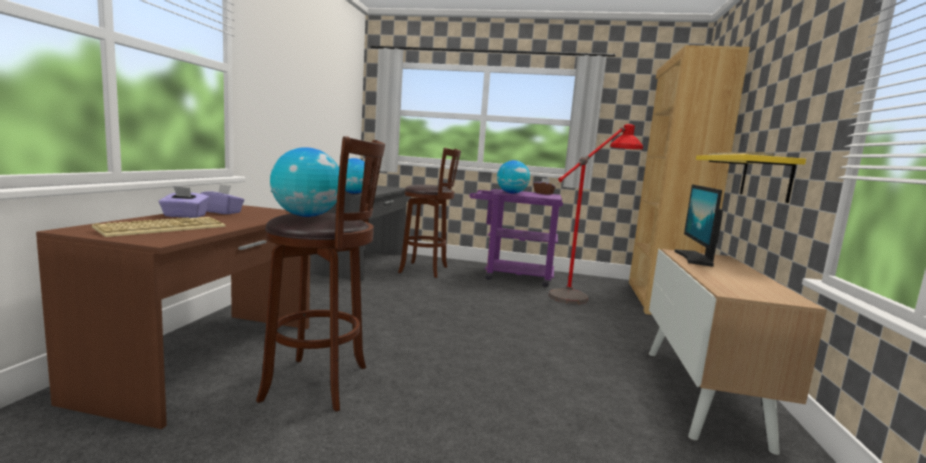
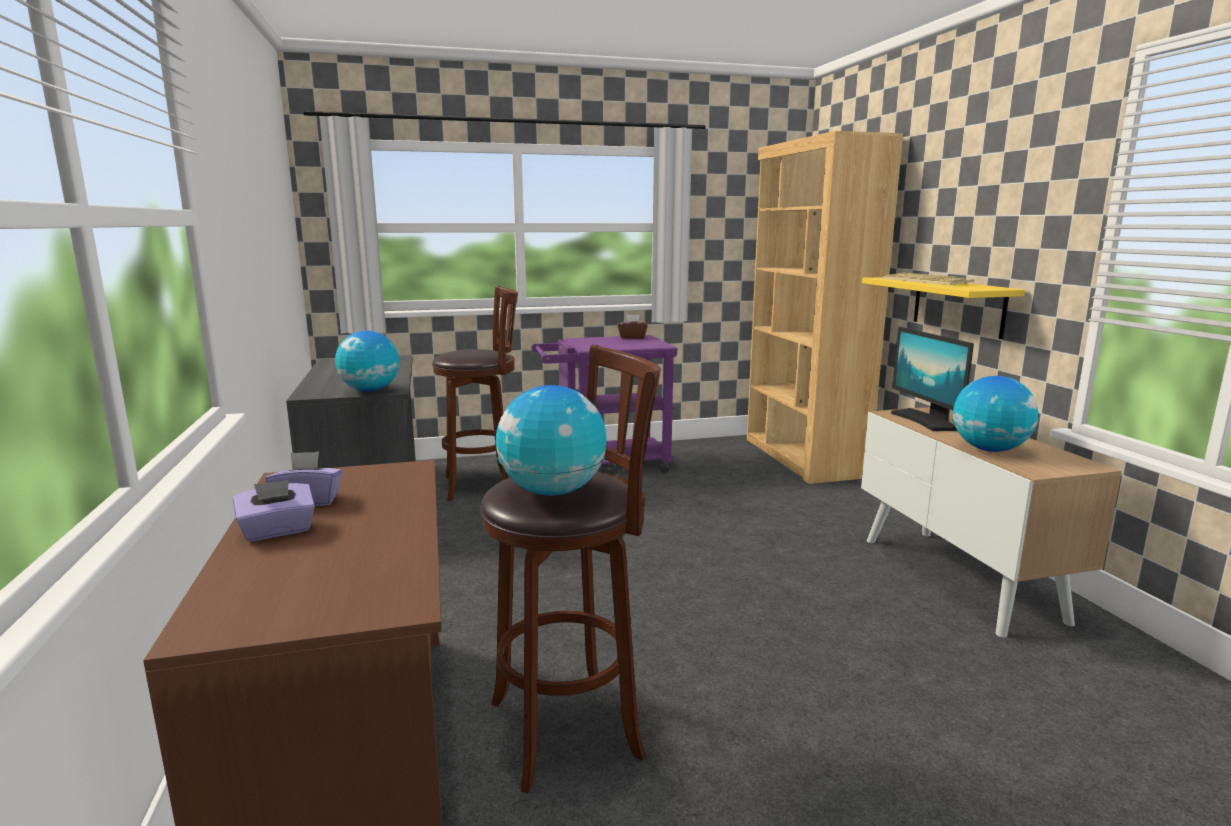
camera: 25 degrees left, 5 degrees up
(163, 228) = (325, 573): keyboard -> none
(511, 193) = (601, 346): globe -> globe (989, 449)
(585, 293) = (719, 470): red floor lamp -> none

